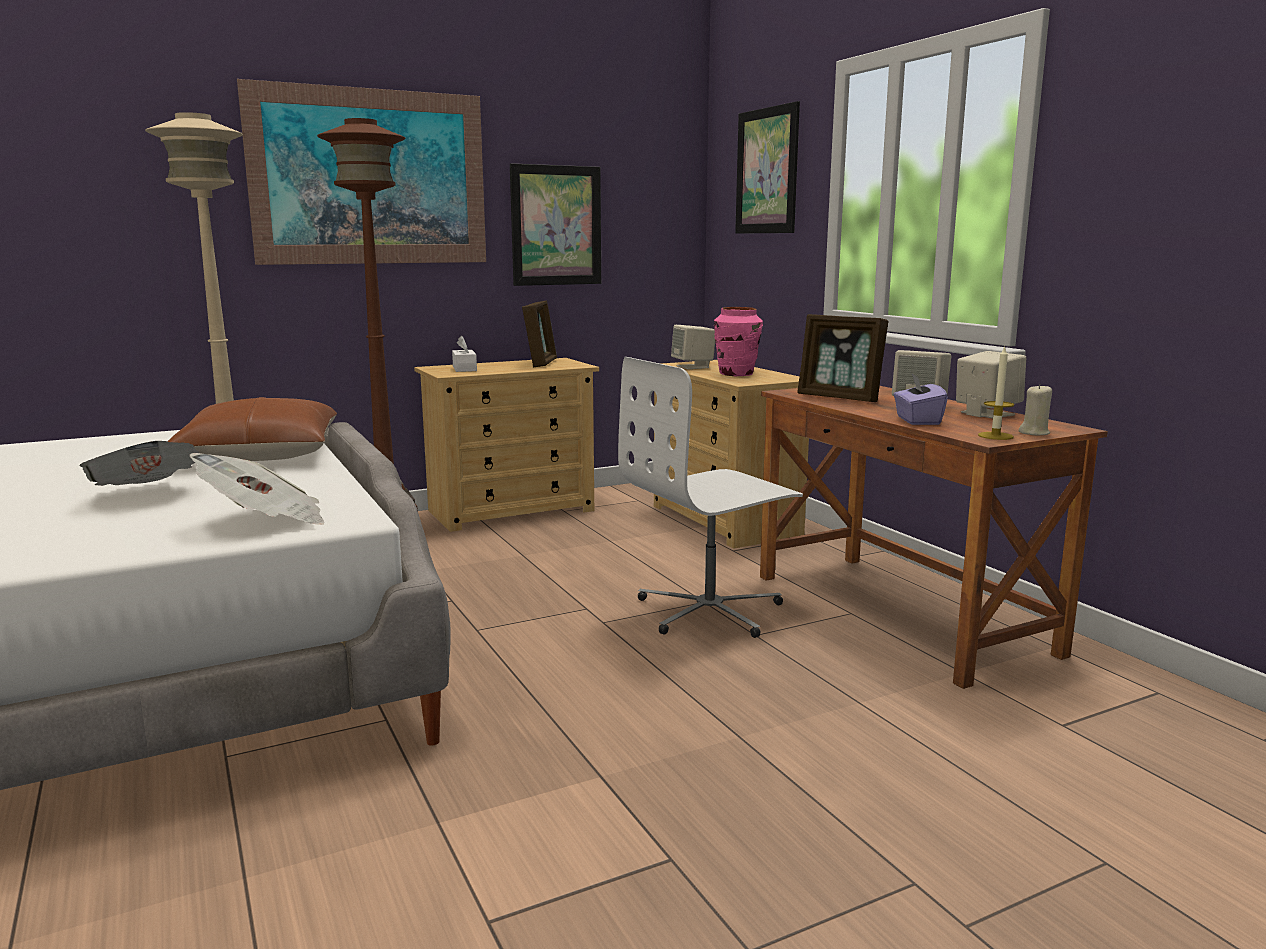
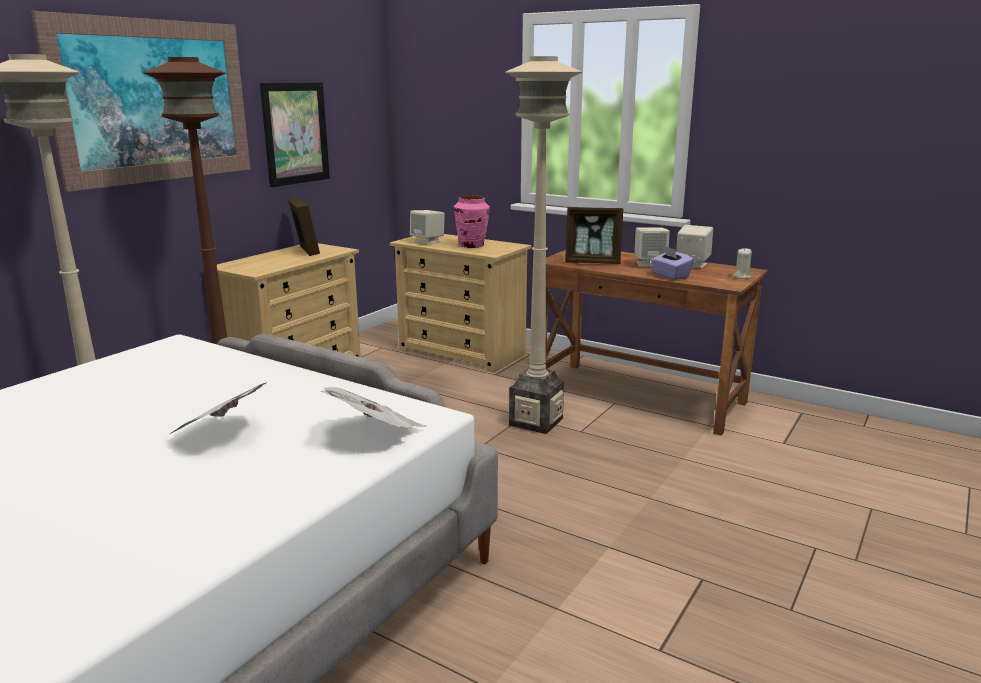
camera: 30 degrees left, 5 degrees up
(259, 455) = (227, 376): brown pillow -> none
(464, 369) = (256, 264): white tissue box -> none
(710, 611) = (535, 421): white office chair -> beige floor lamp
(767, 171) = (456, 88): picture -> none
(995, 436) = (729, 282): candle -> none

